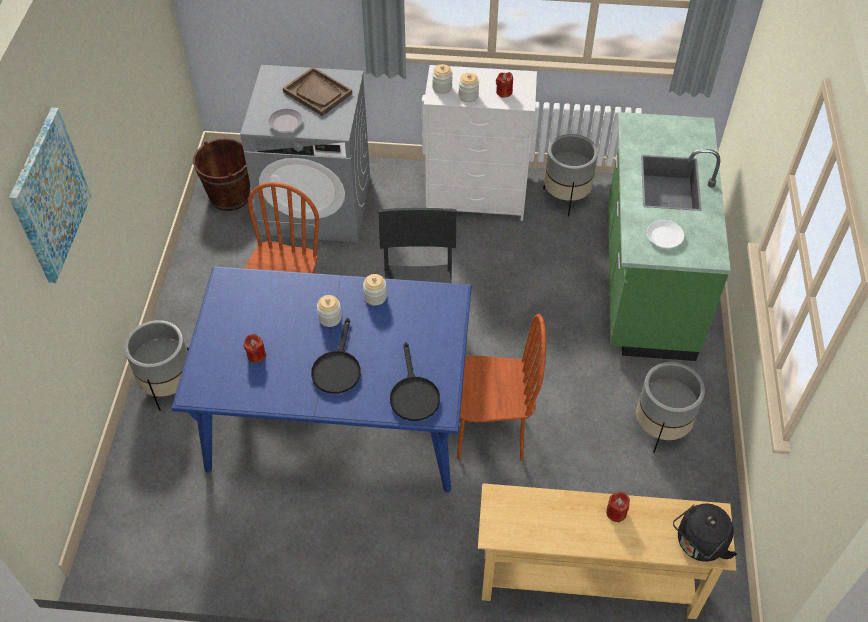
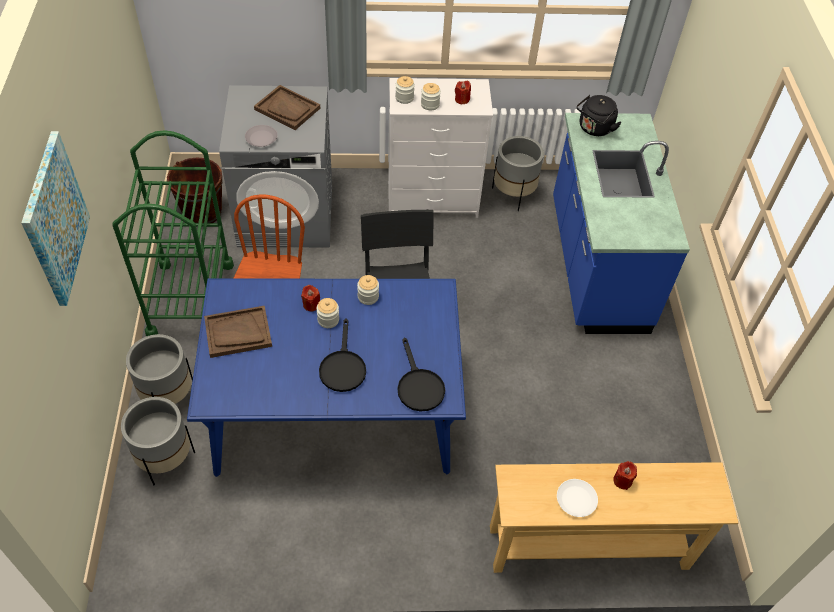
camera: 10 degrees left, 0 degrees up
(206, 287) = (191, 299): none -> green cart
(235, 324) = (238, 333): none -> brown tray
(256, 355) = (262, 360): red candle -> red candle (311, 304)
(489, 433) = (477, 415): brown chair -> none
(646, 281) = (596, 265): green counter -> blue counter
(660, 428) = (629, 397): grey planter -> grey planter (165, 459)
(665, 237) = (626, 223): white plate -> white plate (576, 499)
(698, 544) = (701, 503): black kettle -> black kettle (594, 129)

